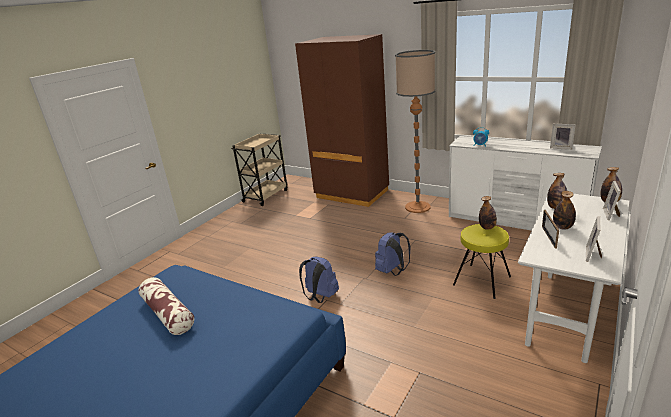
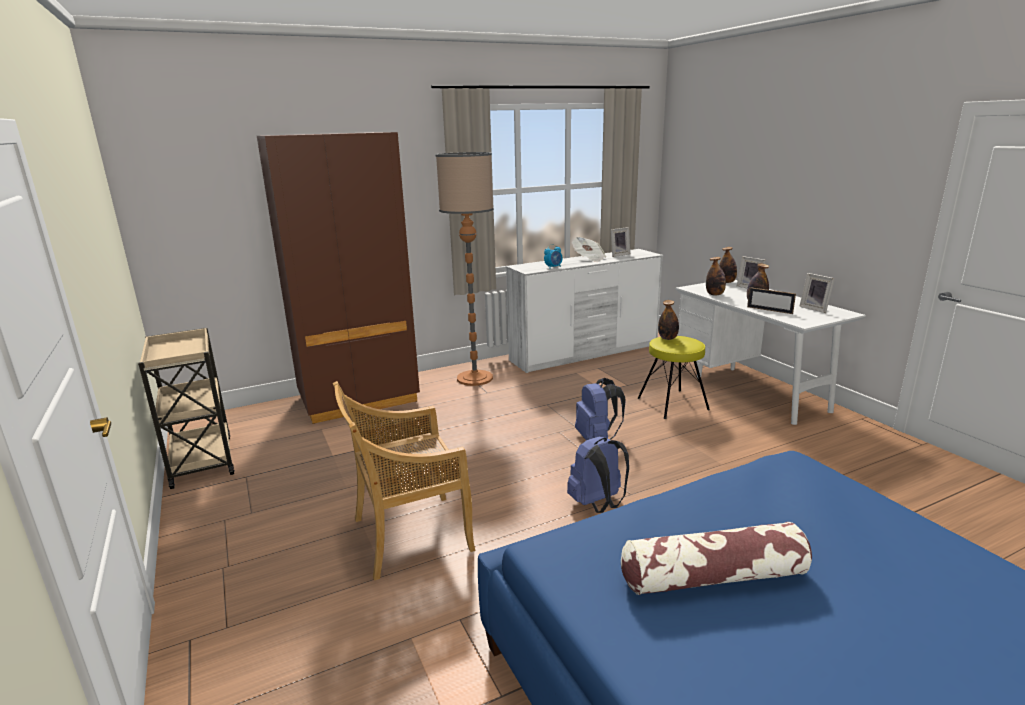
camera: 60 degrees left, 5 degrees down
(252, 260) = (410, 535): none -> beige chair
(526, 145) = (589, 259): none -> newspaper

